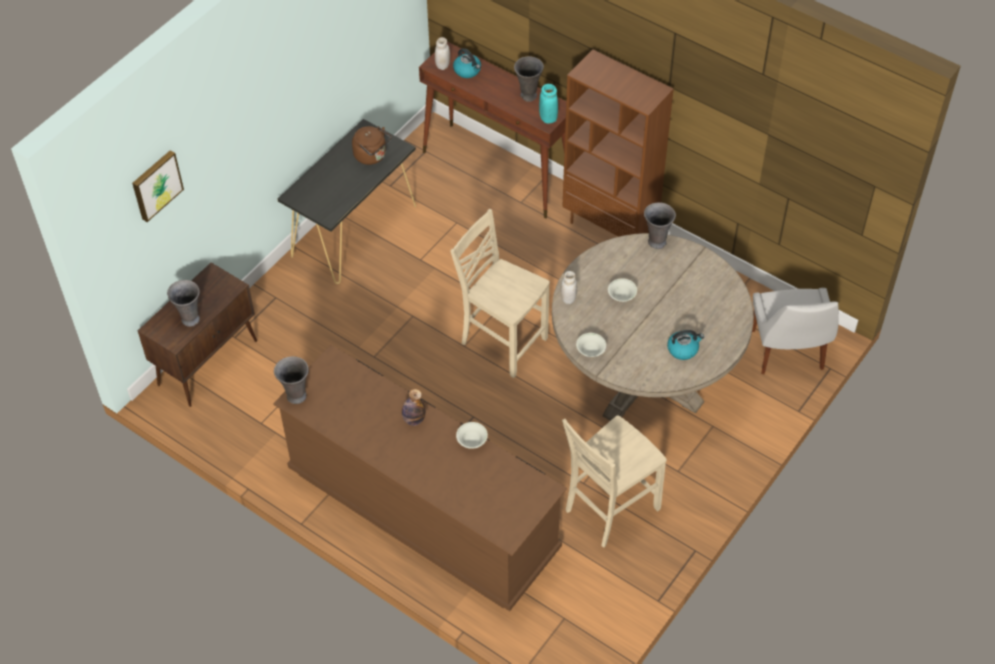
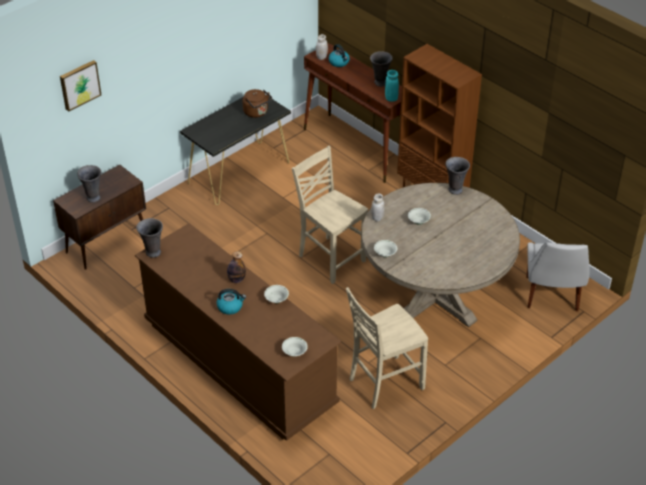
camera: 10 degrees right, 10 degrees down
(513, 514) = (294, 353): none -> white bowl
(683, 349) = (457, 262): kettle -> kettle (230, 307)

